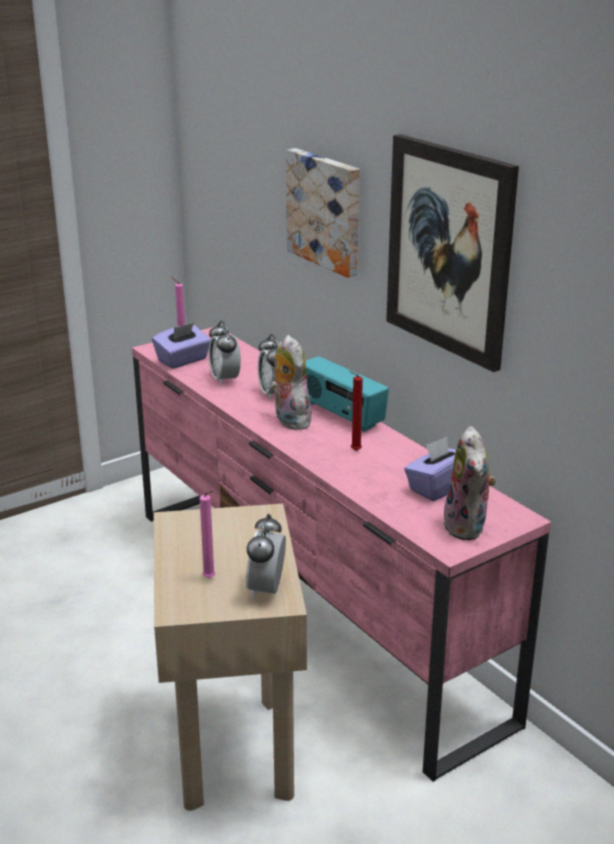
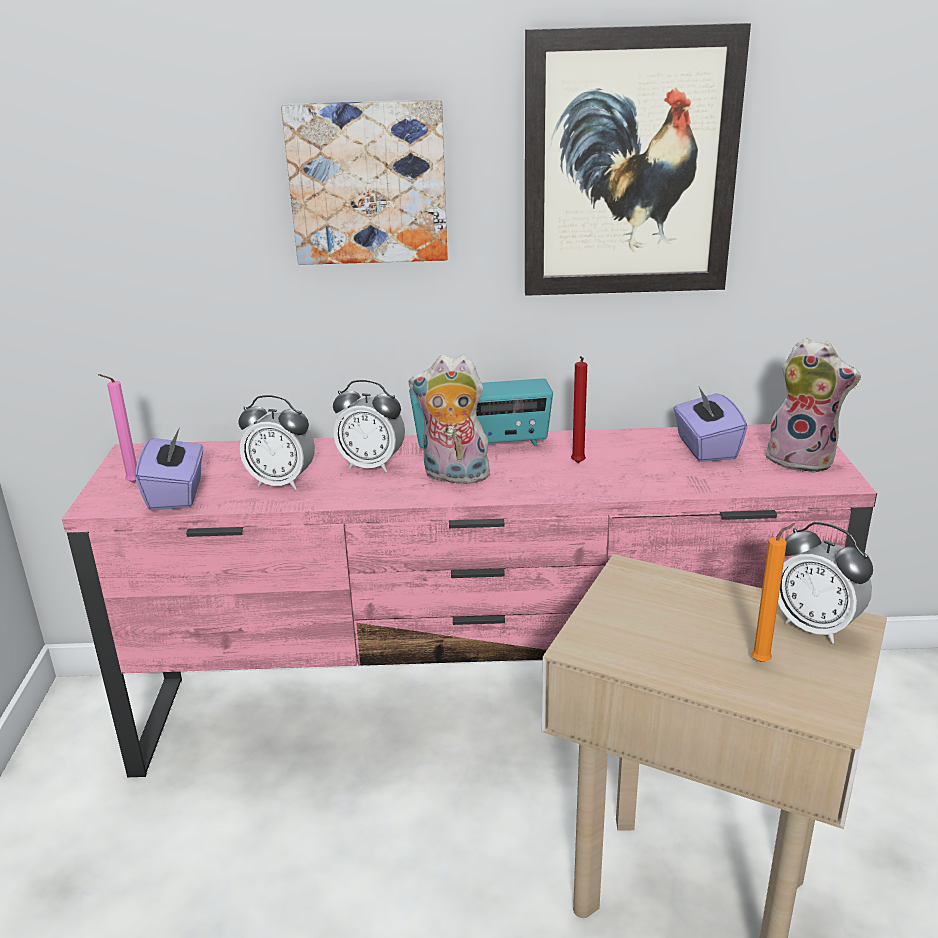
camera: 55 degrees left, 0 degrees up
(210, 579) = (763, 661): pink candle -> orange candle

